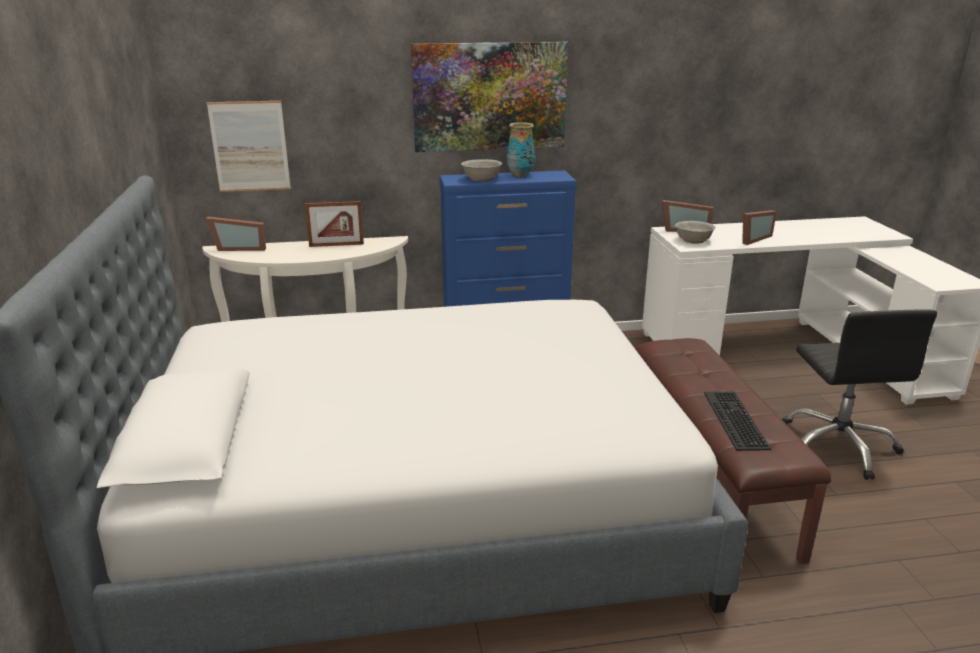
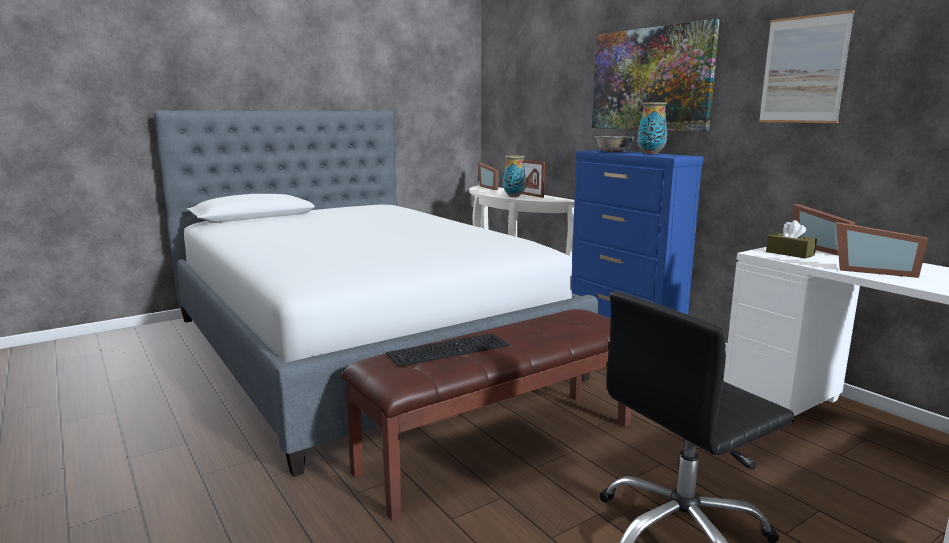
camera: 65 degrees right, 10 degrees down
(250, 146) = (511, 118): picture -> picture (803, 70)
(333, 252) = (514, 196): none -> vase
(693, 240) = (789, 253): white bowl -> brown tissue box

